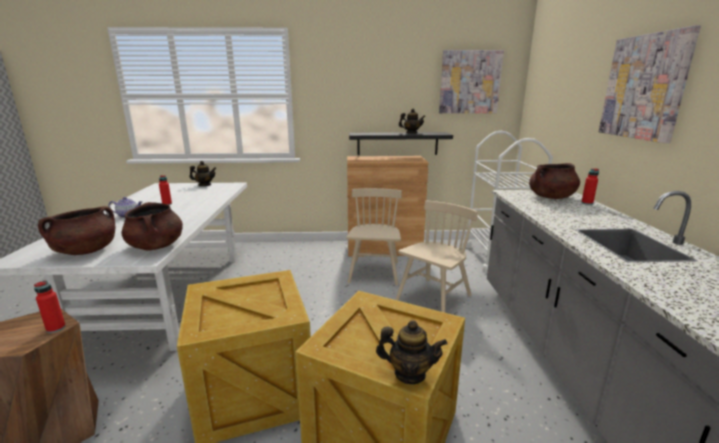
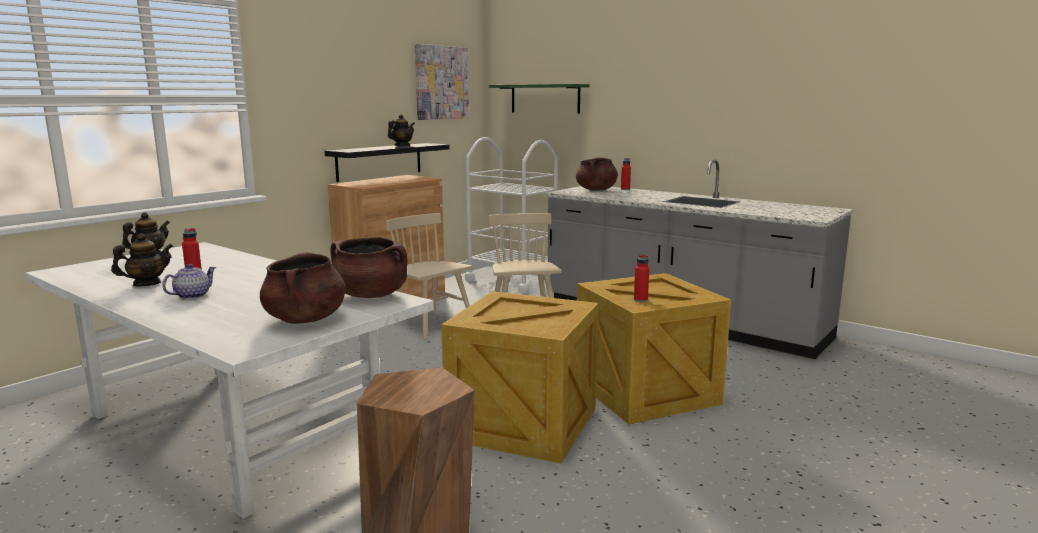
camera: 50 degrees left, 5 degrees down
(56, 328) = (438, 375): red bottle -> red bottle (640, 300)
(409, 374) = (703, 296): teapot -> teapot (147, 284)
(557, 97) = (545, 99): none -> green shelf
(644, 87) = (649, 89): picture -> none

